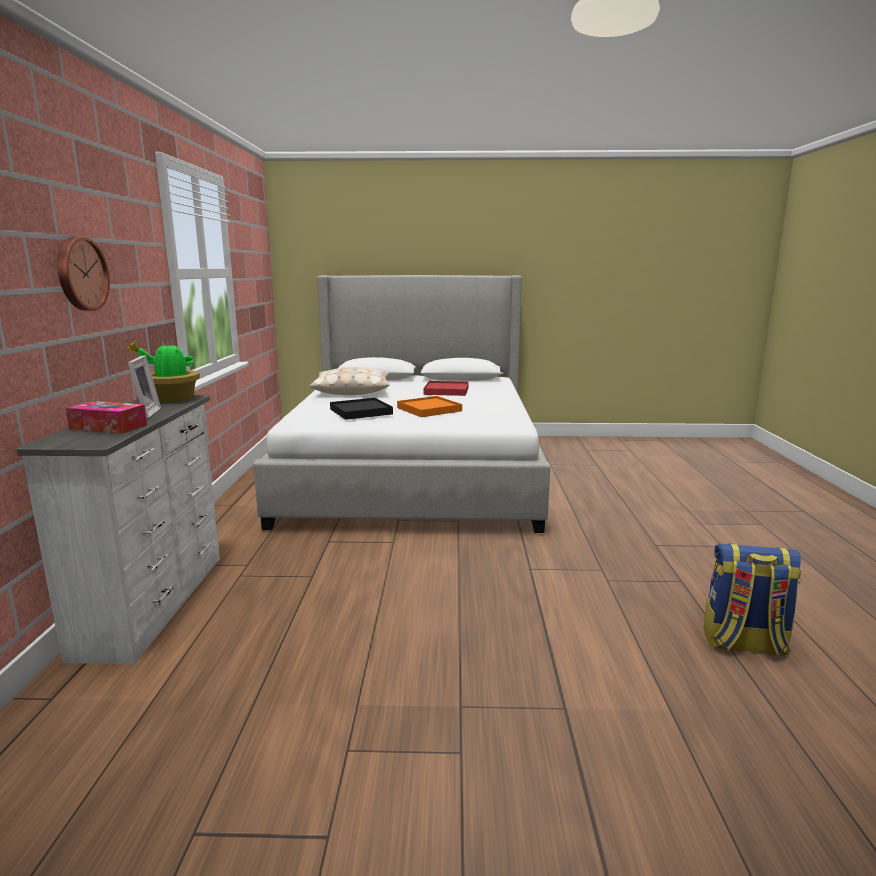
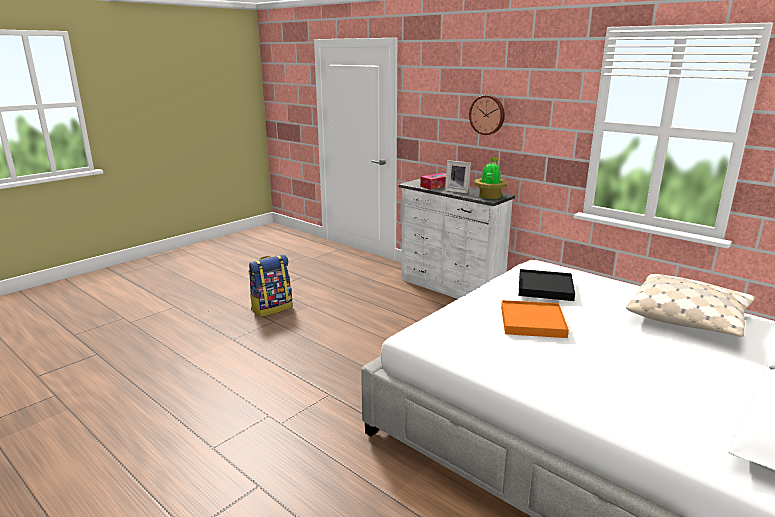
camera: 130 degrees right, 5 degrees up
(446, 391) = (648, 373): red tray -> none
(743, 643) = (152, 413): backpack -> backpack (272, 308)

